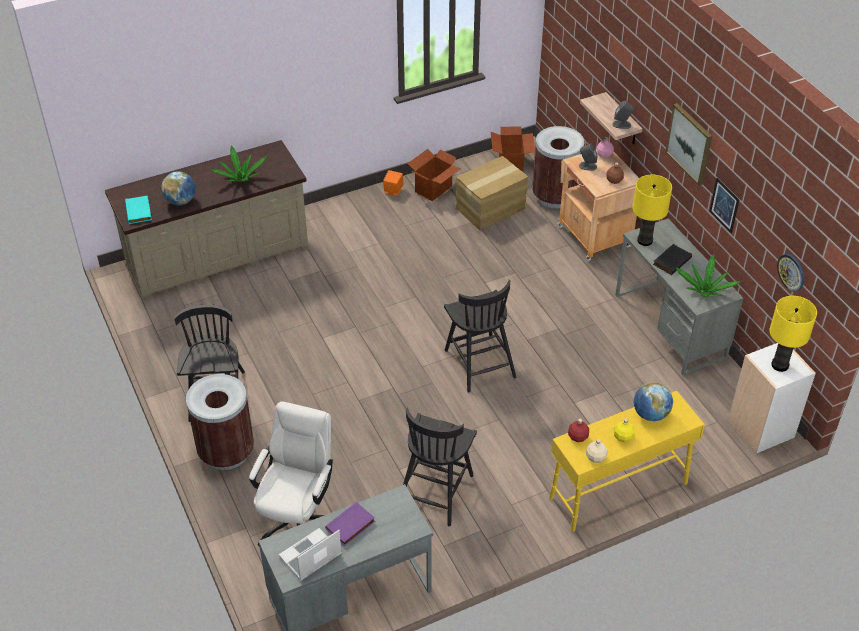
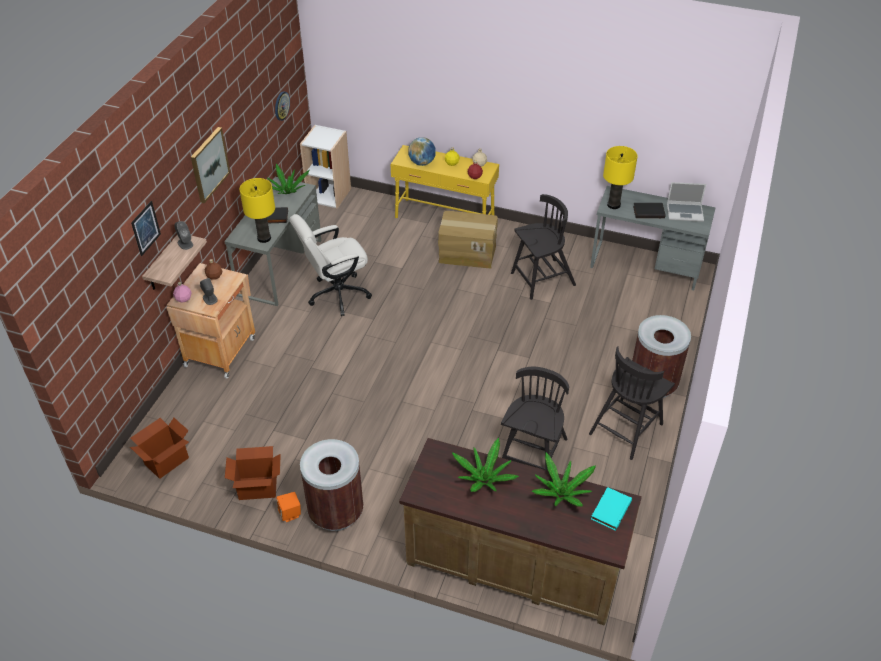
camera: 135 degrees left, 0 degrees up
(181, 201) = (561, 493): globe -> potted plant
(298, 522) = (641, 315): white office chair -> white office chair (336, 296)
(351, 526) = (648, 211): purple book -> black book
(479, 362) = (422, 327): black chair -> black chair (533, 454)
(491, 209) = (246, 431): cardboard box -> cardboard box (467, 253)
(555, 196) = (187, 404): brown trash can -> brown trash can (336, 512)
(724, 205) = (241, 153): picture -> picture (145, 228)
(780, 365) = (324, 136): yellow table lamp -> yellow table lamp (613, 205)

